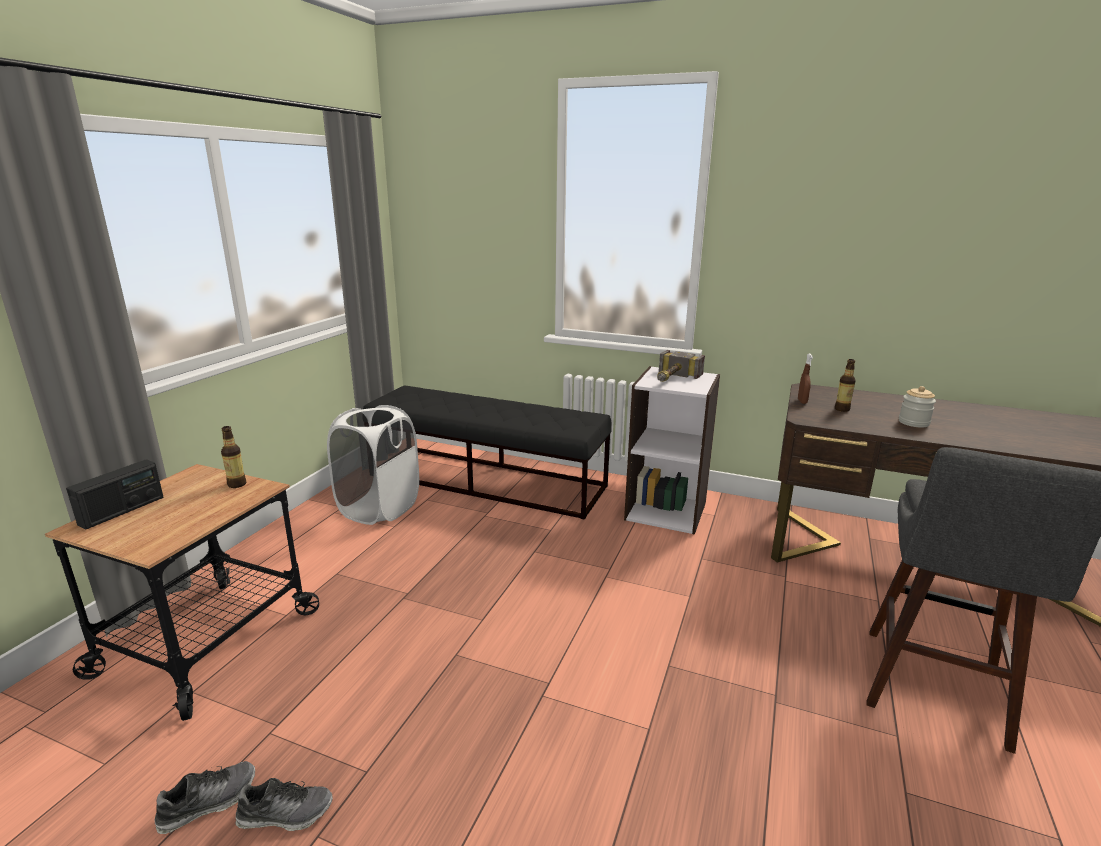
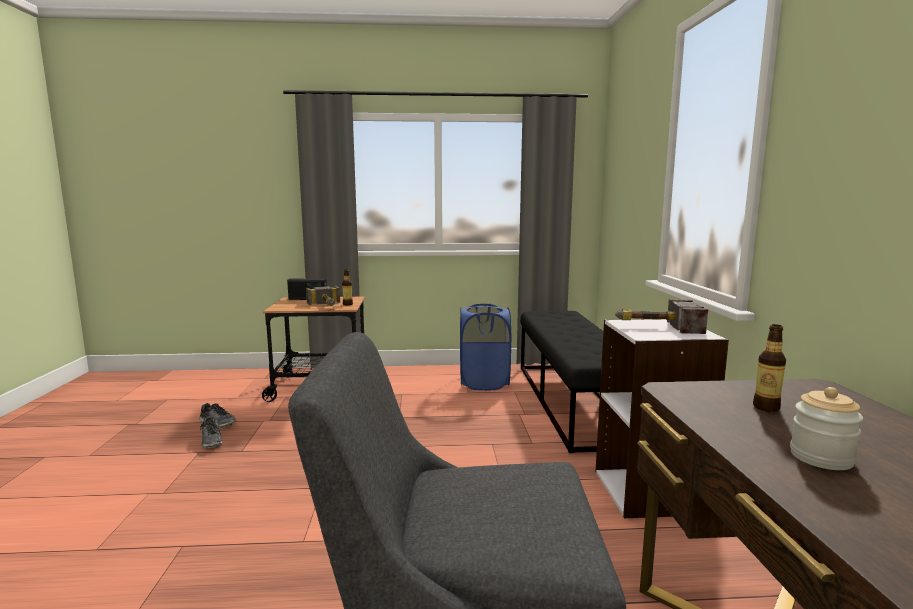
camera: 65 degrees right, 10 degrees down
(217, 501) = (327, 306): none -> hammer
(379, 508) = (484, 382): white laundry basket -> blue laundry basket
(802, 401) = (745, 385): brown spray bottle -> none

